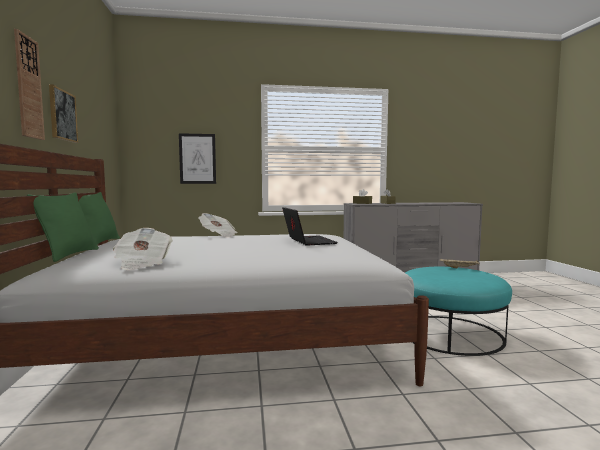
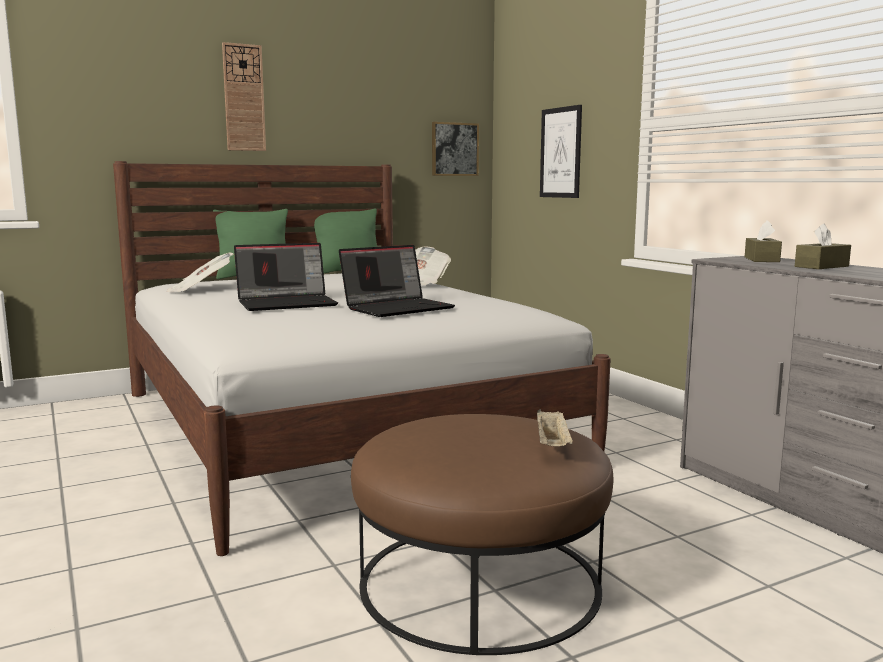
camera: 70 degrees right, 5 degrees up
(62, 115) = (314, 117): picture -> picture (454, 149)
(268, 251) = (288, 303): none -> laptop
(450, 333) = (480, 582): turquoise ottoman -> brown ottoman

